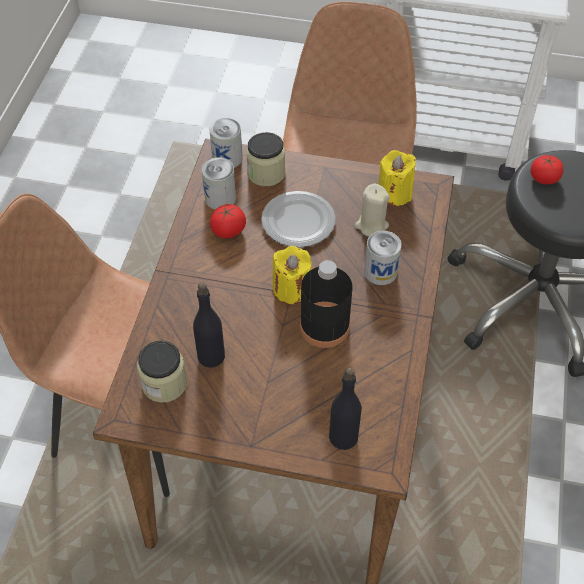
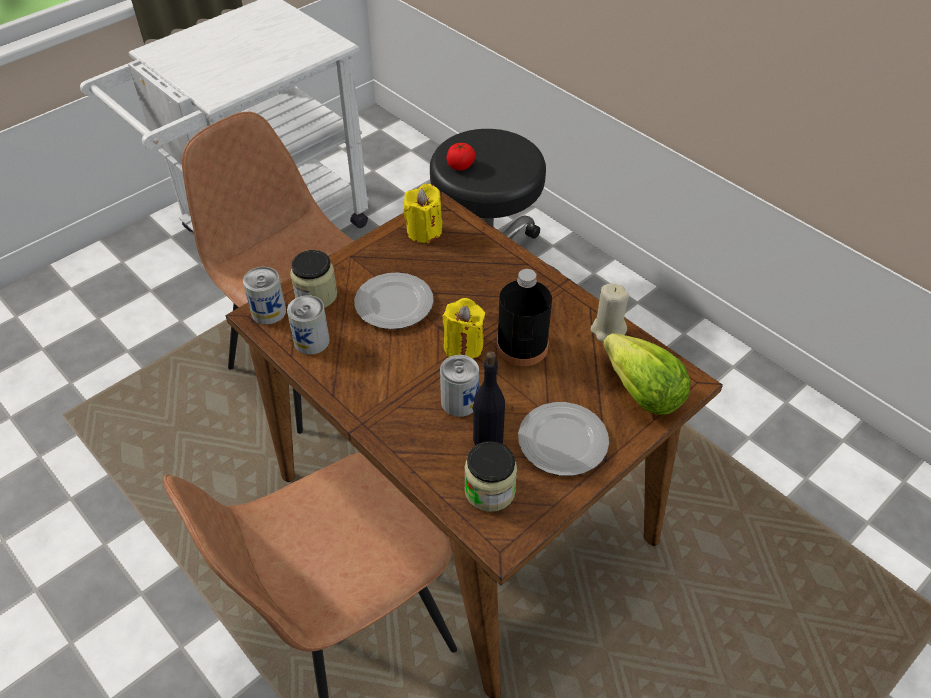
camera: 55 degrees left, 5 degrees down
(228, 230) = (356, 355): tomato -> none
(246, 406) = (563, 442): none -> plate
(343, 436) = (642, 393): black bottle -> lettuce
(371, 226) = (444, 262): beige candle -> beige candle (608, 329)
(380, 272) = (497, 283): can -> can (459, 401)

